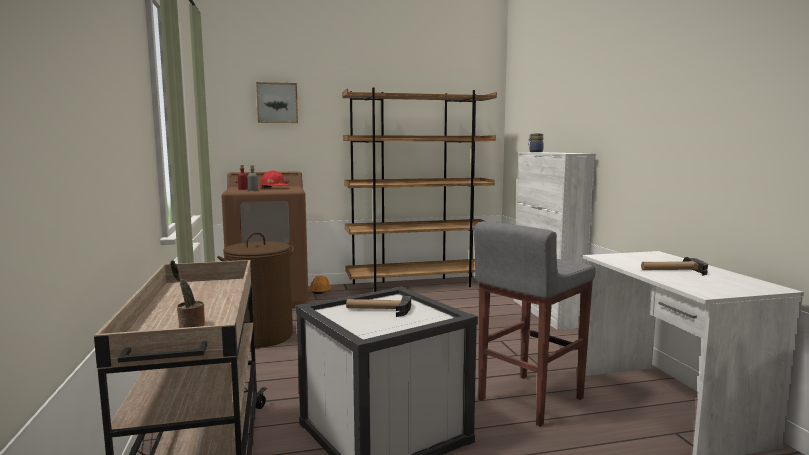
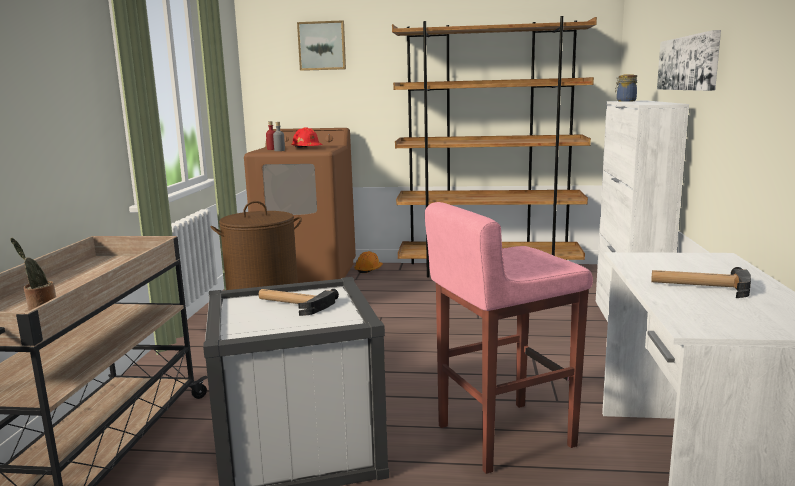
camera: 20 degrees right, 5 degrees up
(528, 399) = (502, 435): grey stool -> pink stool
(590, 126) = (688, 63): none -> picture

